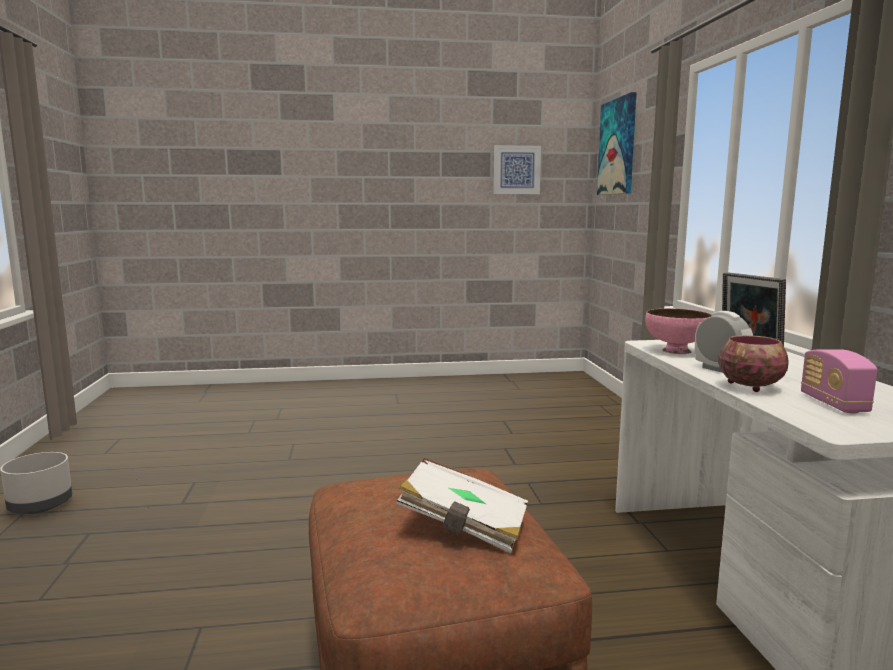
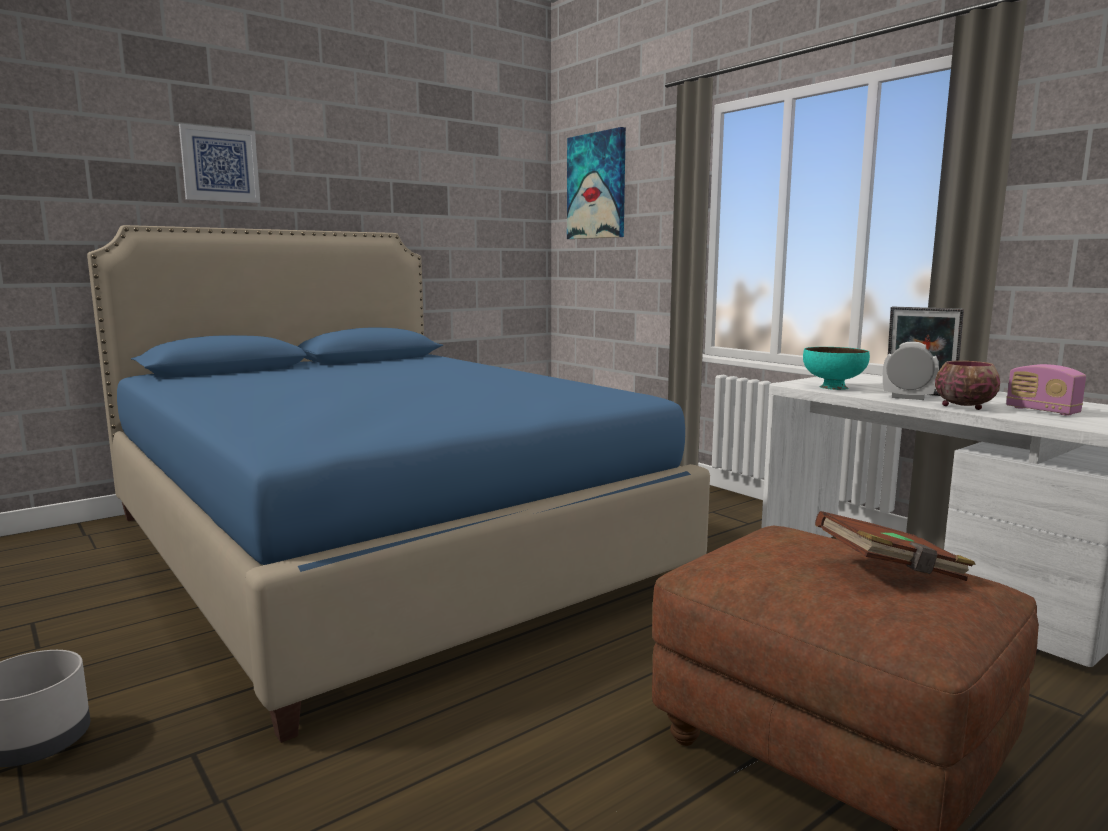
camera: 30 degrees left, 0 degrees up
(342, 433) = (377, 547): none -> blue bed
(464, 527) = (891, 572): white book -> brown book
(516, 170) = (476, 208): picture -> picture (220, 165)
(675, 351) = (832, 387): pink bowl -> turquoise bowl

